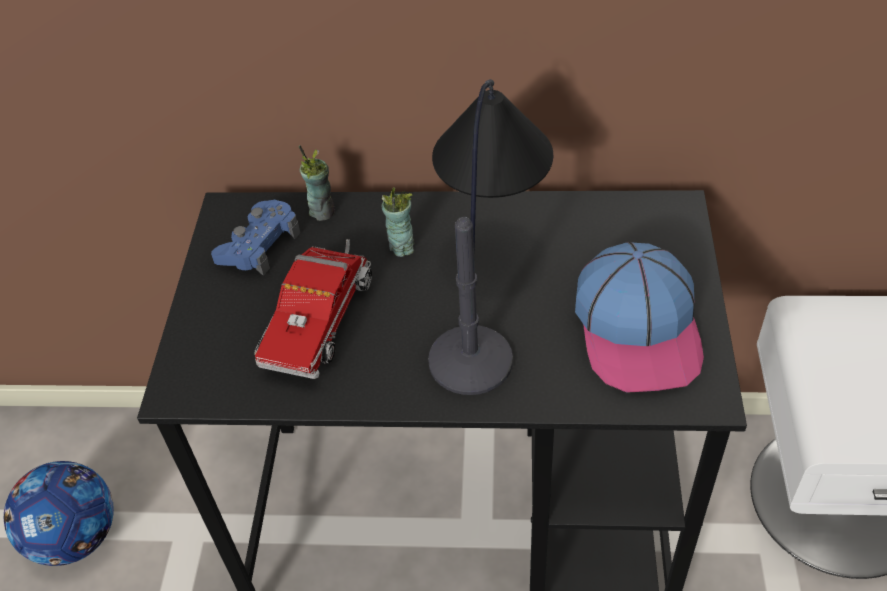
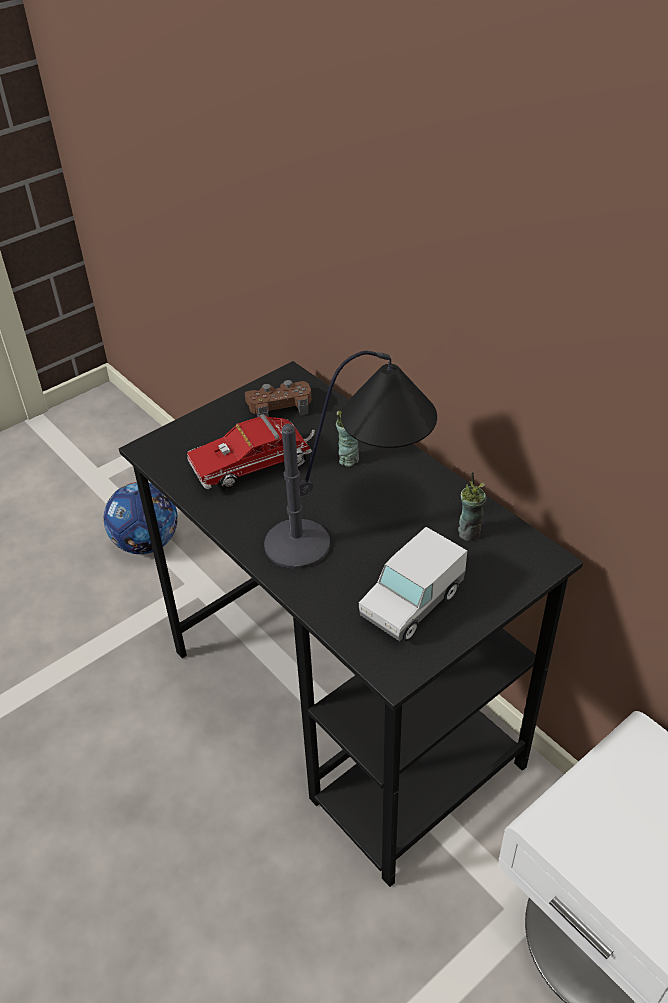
camera: 45 degrees right, 5 degrees down
(259, 245) = (279, 406): blue game controller -> brown game controller
(322, 211) = (335, 411): cup -> cup (469, 532)
(639, 329) = (412, 604): cap -> toy truck

